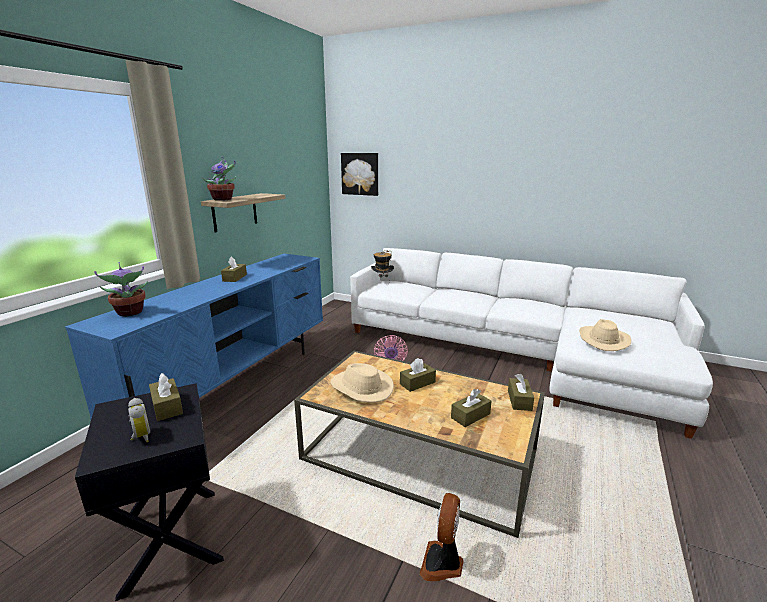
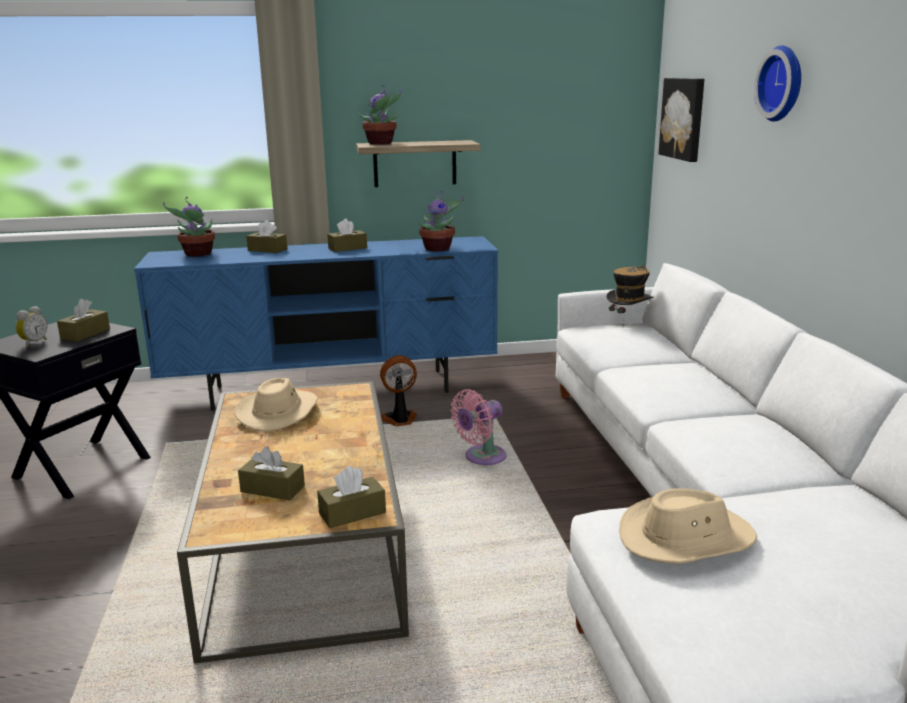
camera: 55 degrees right, 0 degrees up
(289, 264) = (439, 249): none -> potted plant
(417, 383) = (326, 437): brown tissue box -> brown tissue box (267, 250)
(442, 563) = (122, 618): fan -> fan (399, 420)
(447, 154) = (783, 83): none -> wall clock

